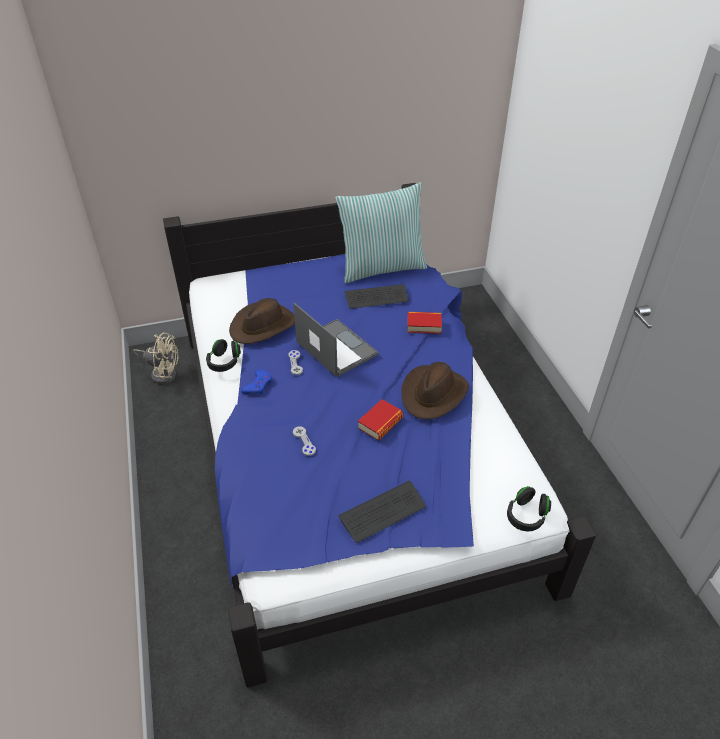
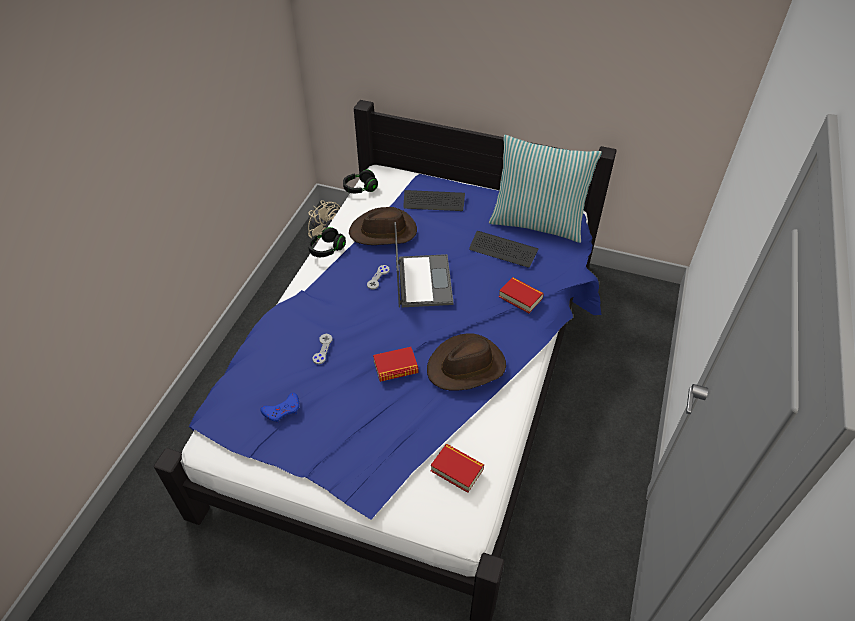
camera: 35 degrees right, 5 degrees up
(258, 385) = (334, 282): blue game controller -> blue game controller (282, 410)
(382, 512) = (325, 444): keyboard -> keyboard (434, 202)
(499, 471) = (457, 470): none -> book
(526, 516) = (445, 524): black headphones -> black headphones (360, 188)

